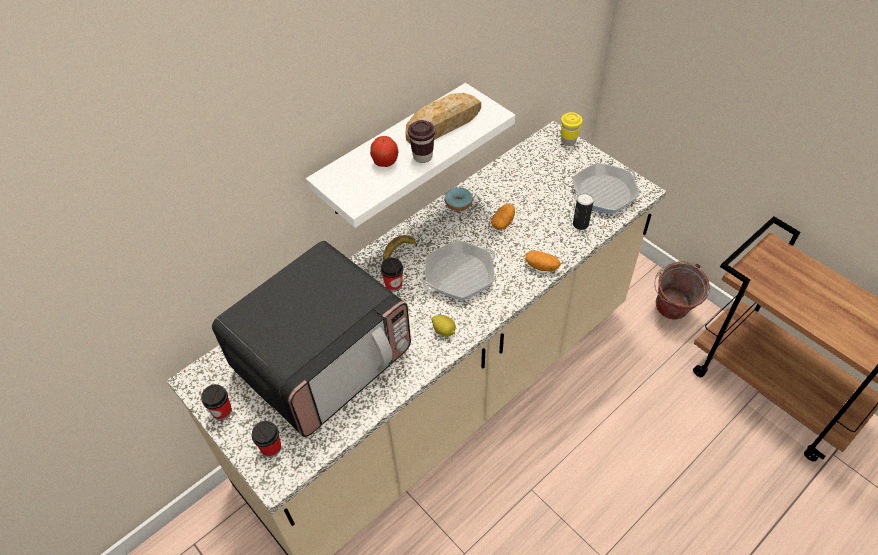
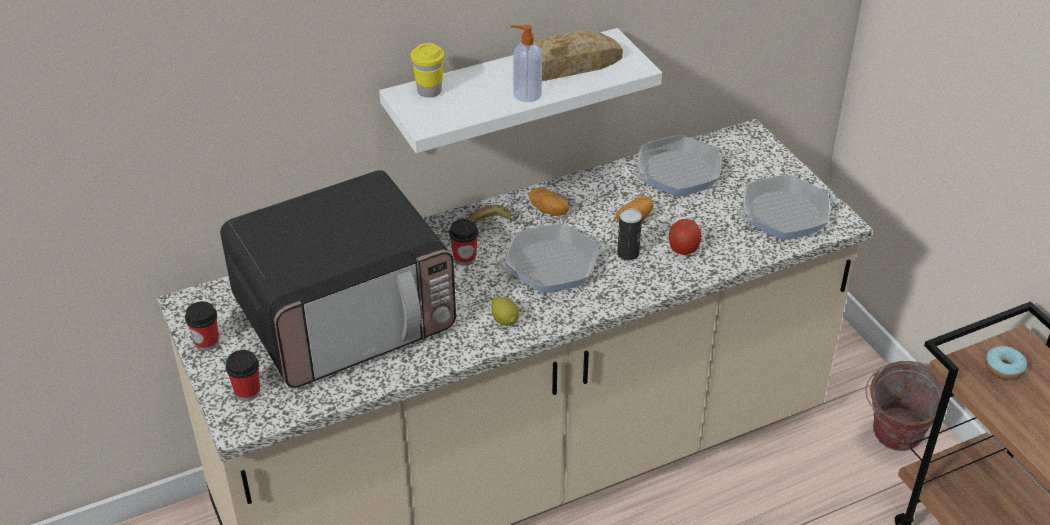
camera: 15 degrees right, 10 degrees down
(385, 162) = (479, 91): apple -> apple (683, 250)
(422, 157) = (526, 94): brown cup -> soap dispenser
(458, 203) = (586, 186): donut -> donut (1003, 368)
(518, 176) = (678, 172): none -> frying pan
(541, 266) = (662, 278): potato -> potato (548, 210)
(568, 141) = (765, 145): yellow cup -> yellow cup (429, 91)
(580, 224) = (736, 242): can -> can (628, 253)

